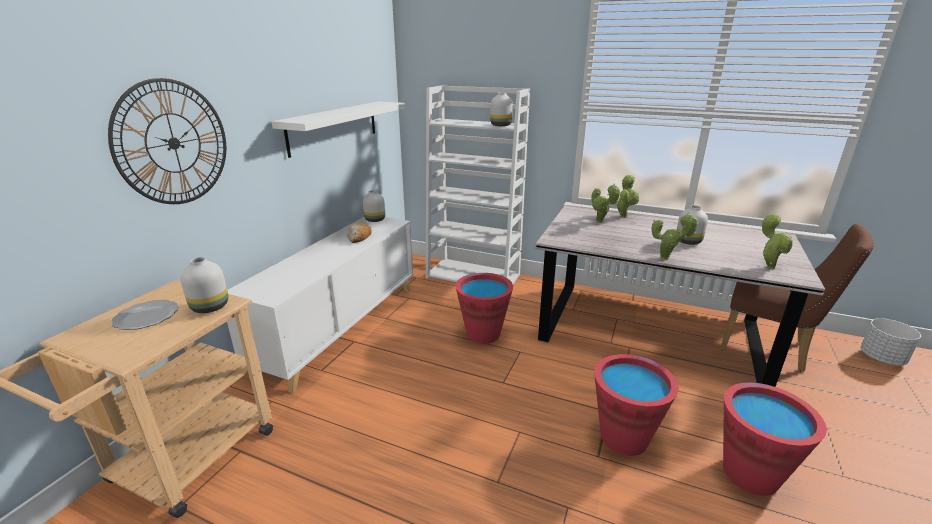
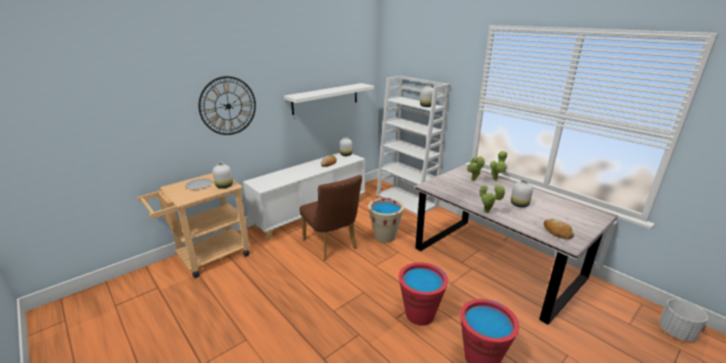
camera: 25 degrees right, 0 degrees up
(483, 334) = (385, 236): red bucket -> beige bucket
(769, 266) = (557, 232): potted plant -> bread
(770, 348) = (580, 298): brown chair -> brown chair (332, 246)

